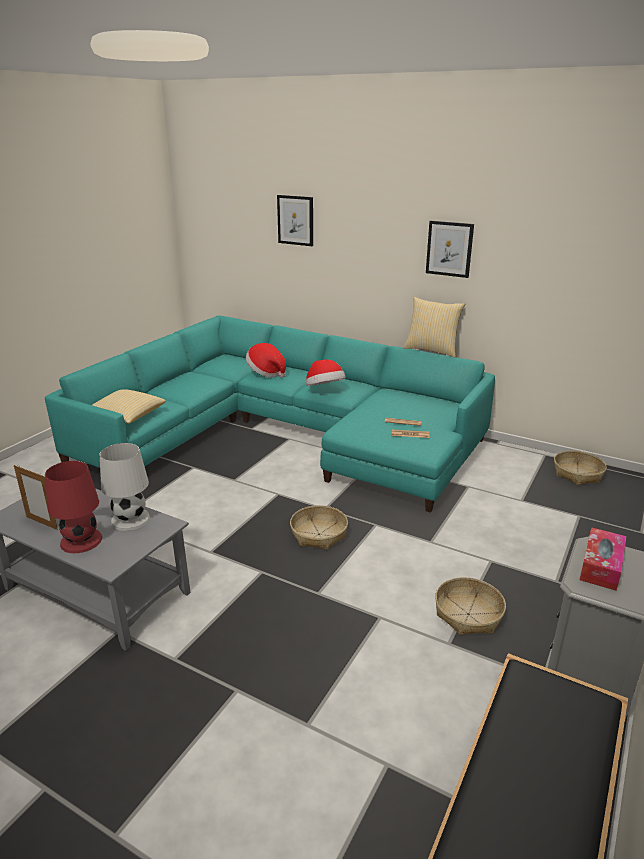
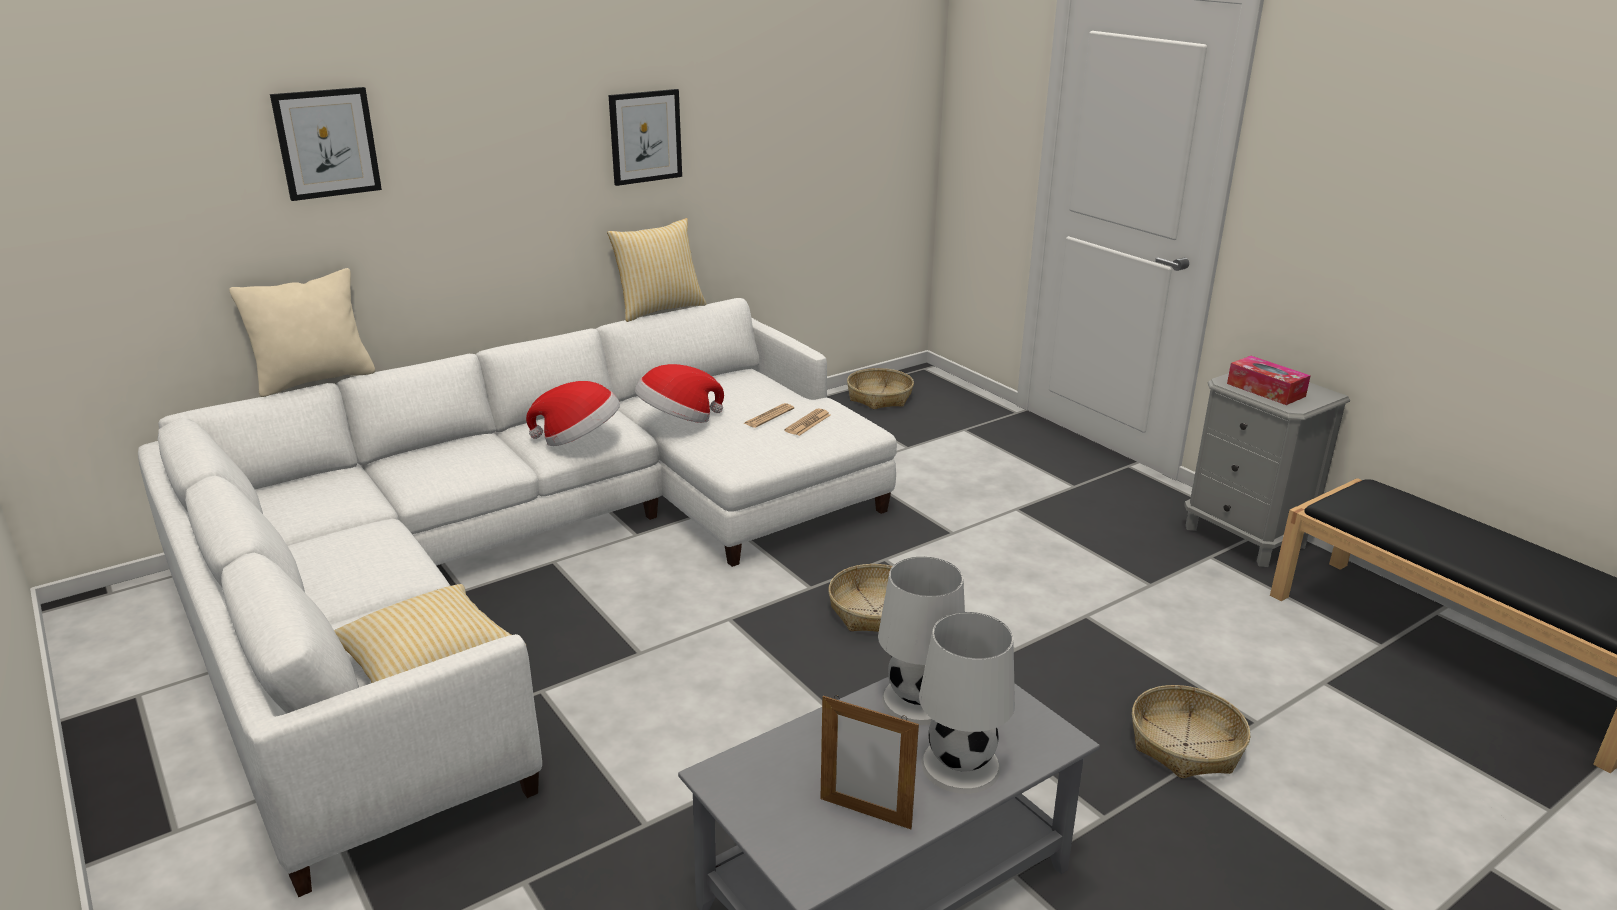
camera: 65 degrees left, 0 degrees up
(41, 523) = (865, 813): picture frame -> picture frame turned 60 degrees clockwise
(81, 541) = (961, 766): red table lamp -> white table lamp
(266, 372) = (426, 470): hat -> hat (678, 420)
(269, 322) = (315, 380): none -> beige pillow
(283, 434) = (528, 563): turquoise sofa -> white sofa
(468, 614) = (1106, 556): basket -> basket (1185, 744)

